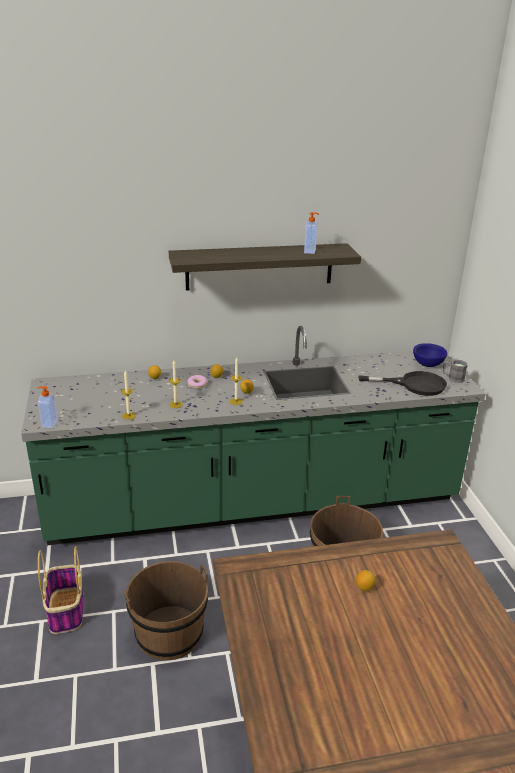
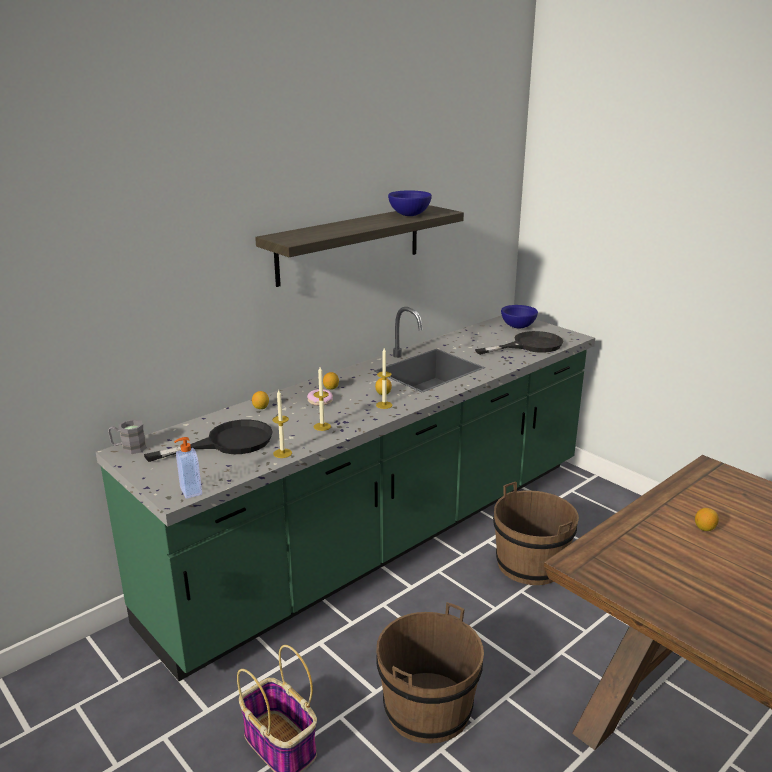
camera: 30 degrees left, 5 degrees down
(106, 397) = (228, 443): none -> black frying pan
(310, 251) = (409, 215): soap dispenser -> blue bowl
(452, 378) = (553, 332): grey mug -> grey mug (128, 448)

